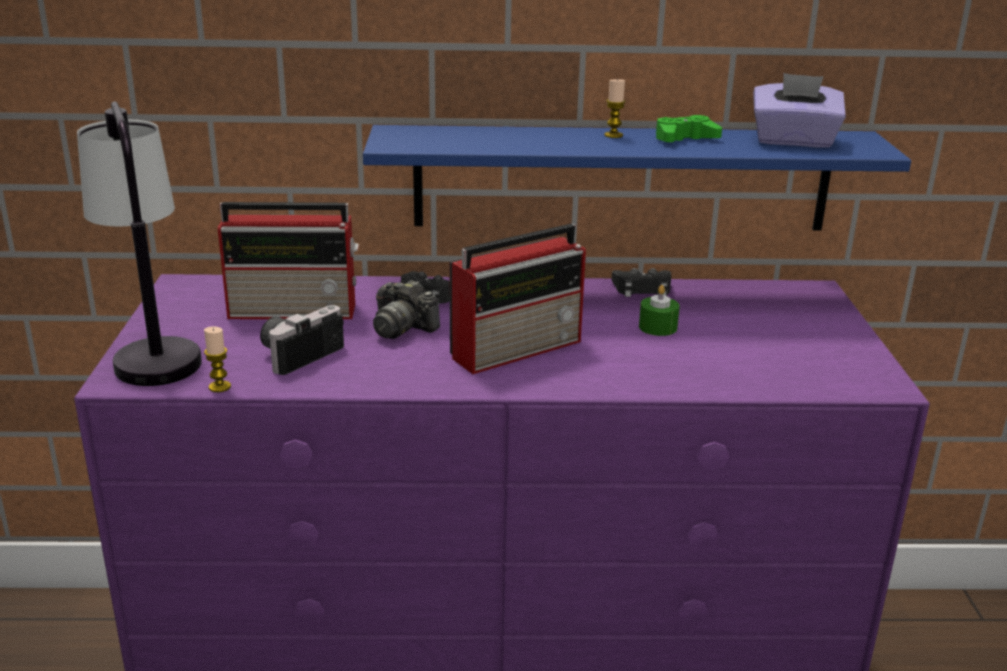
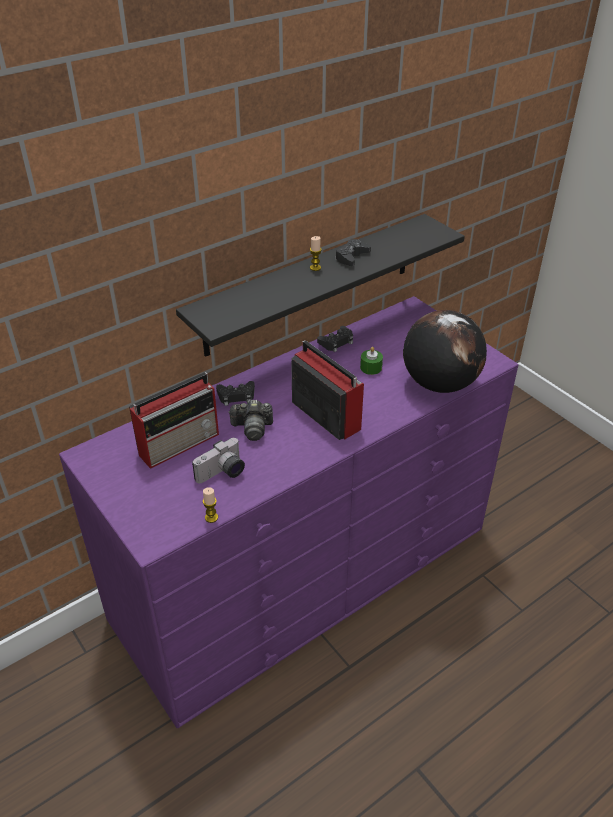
camera: 35 degrees left, 15 degrees up
(151, 349) = (137, 512): table lamp -> none
(299, 354) = (222, 473): camera -> camera turned 135 degrees counterclockwise
(519, 348) = (324, 414): radio -> radio turned 60 degrees counterclockwise
(622, 178) = (310, 284): blue shelf -> black shelf
(684, 138) = (352, 257): green game controller -> black game controller
(746, 377) = (439, 383): none -> globe
(793, 141) = (401, 239): purple tissue box -> none

